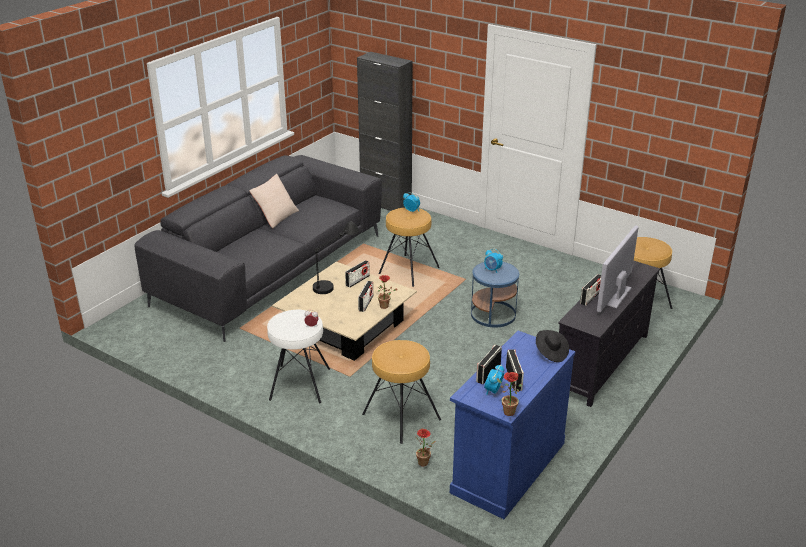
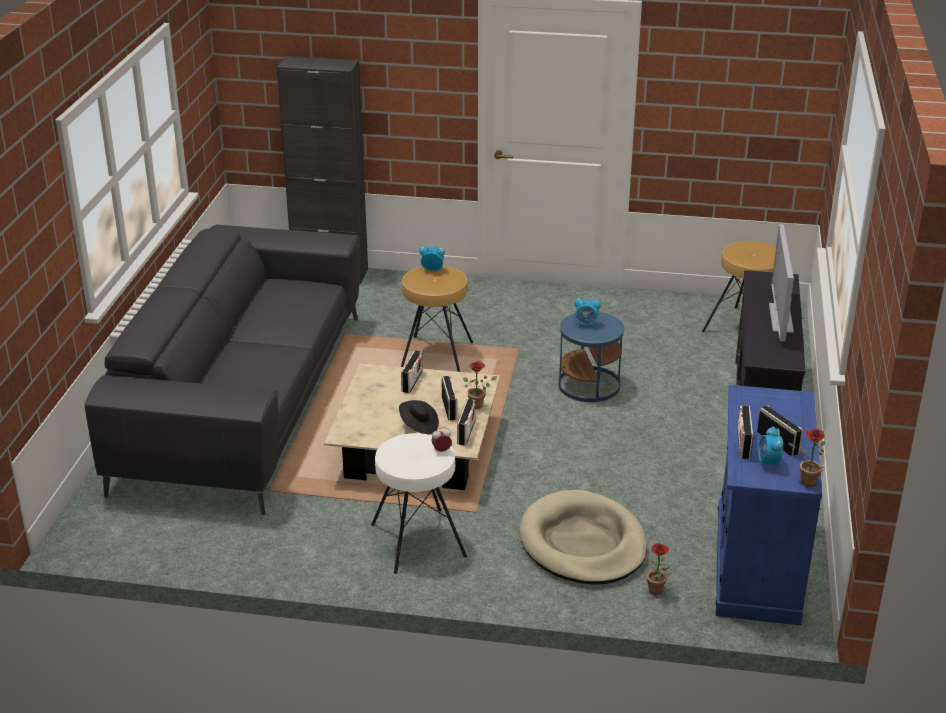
camera: 25 degrees left, 0 degrees up
(275, 216) = (237, 319): beige pillow -> none
(335, 280) = (382, 389): black table lamp -> none
(401, 417) = (582, 543): brown stool -> beige dog bed
(551, 353) = (790, 401): black hat -> black hat (419, 426)
(590, 297) = (754, 327): radio -> radio (466, 432)

